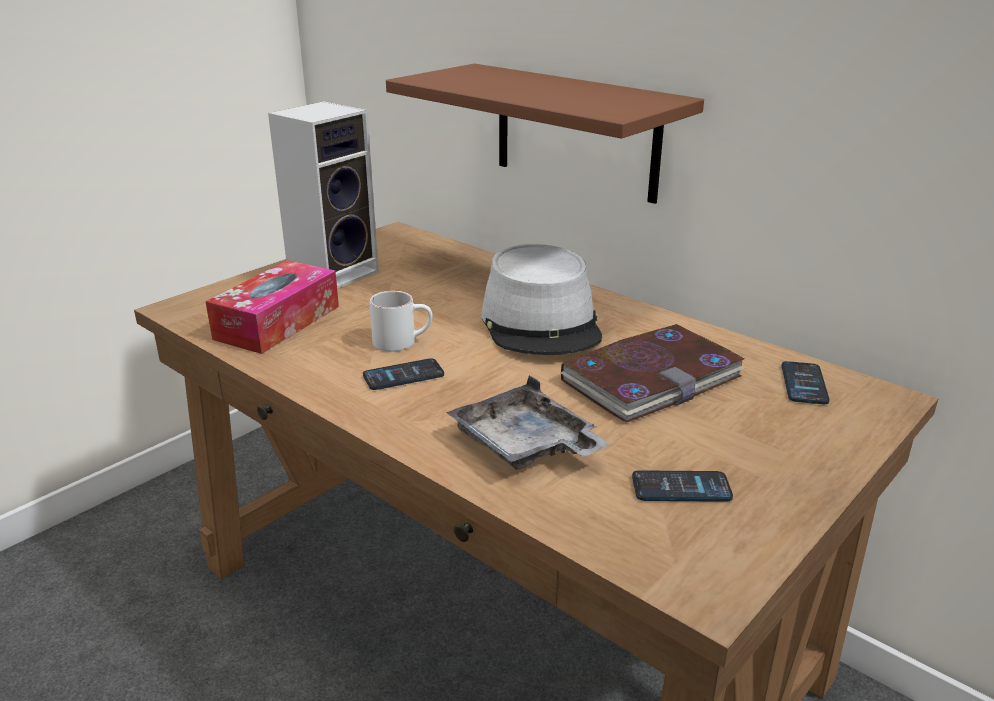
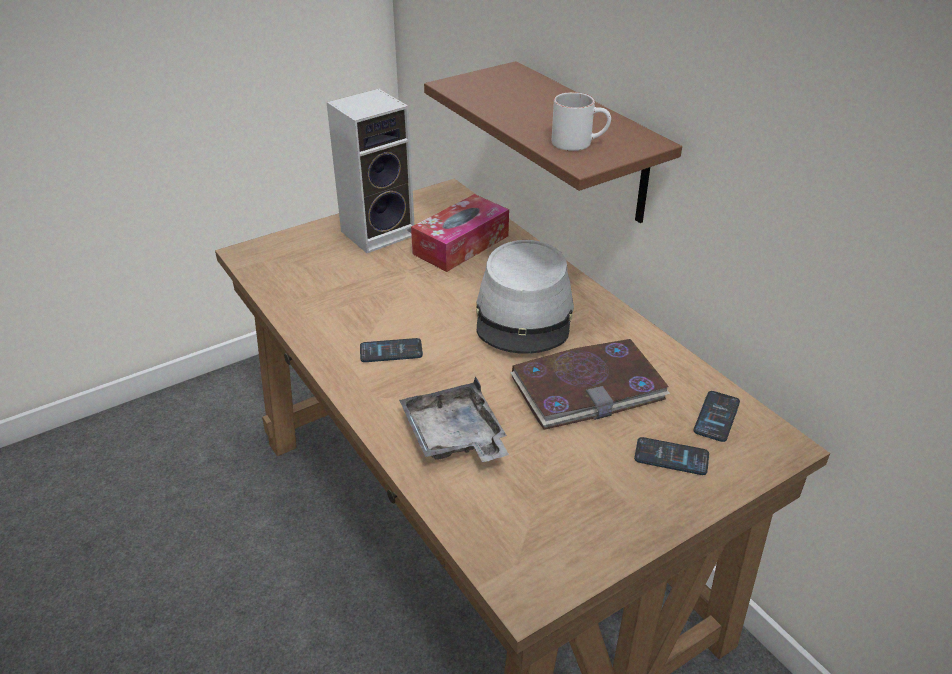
camera: 15 degrees right, 10 degrees up
(278, 322) = (316, 280): tissue box -> tissue box (461, 245)
(402, 341) = (404, 315): white mug -> white mug (579, 142)
(681, 488) = (555, 500): phone -> phone (671, 457)

